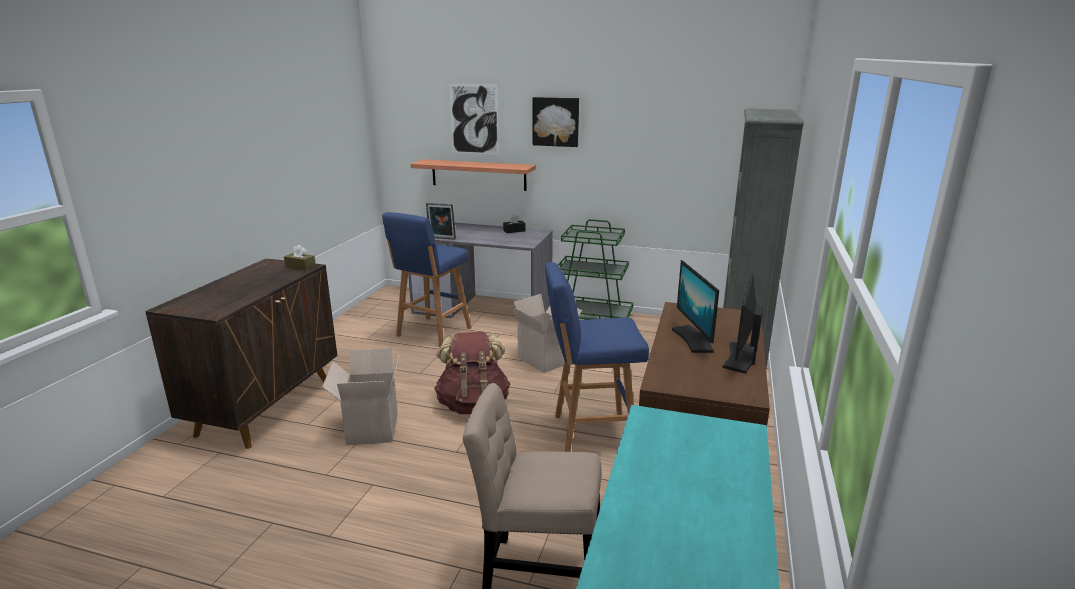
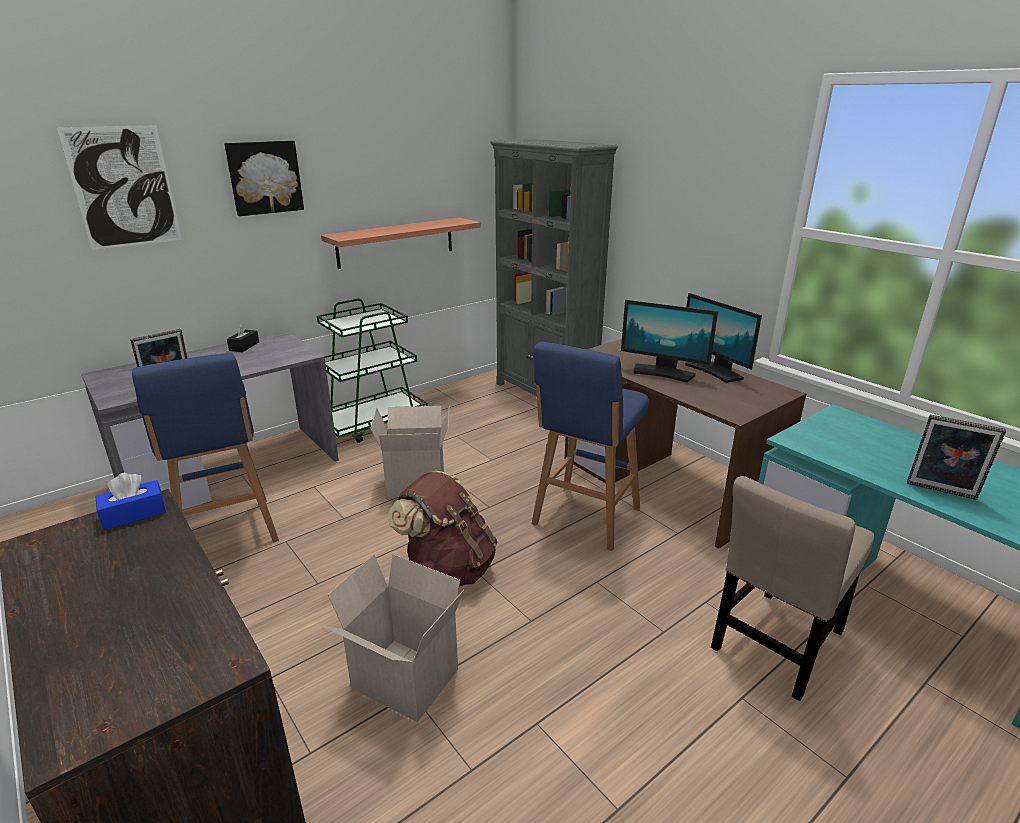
camera: 55 degrees left, 5 degrees up
(300, 267) = (134, 514): brown tissue box -> blue tissue box
(478, 175) = (151, 278): shelf -> shelf (396, 242)
(641, 504) = (941, 492): none -> picture frame

